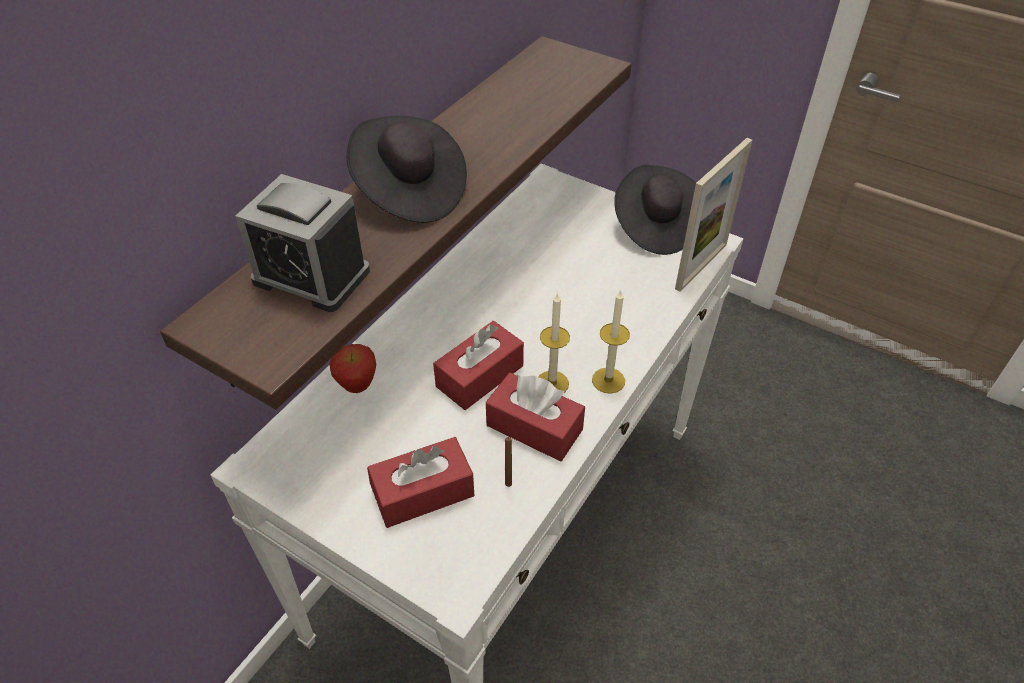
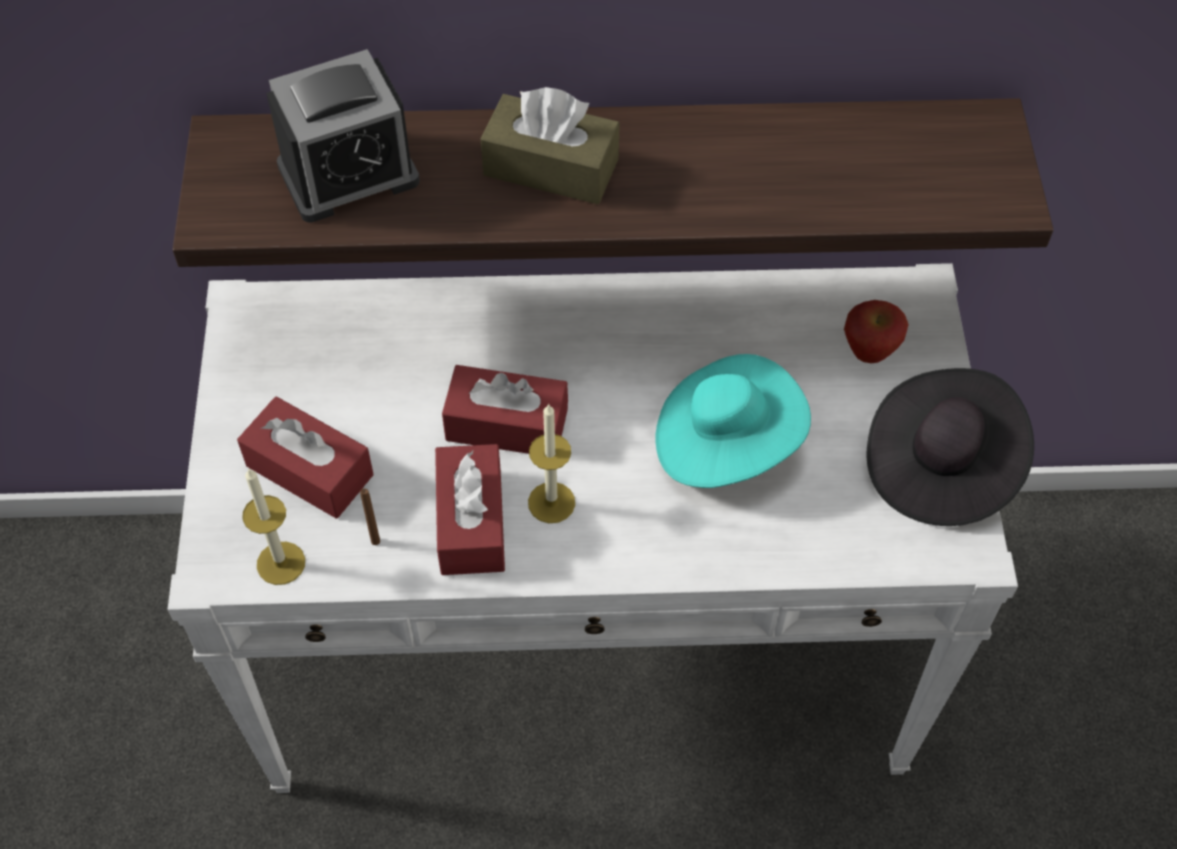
camera: 55 degrees right, 10 degrees up
(311, 276) = (348, 174): alarm clock -> alarm clock turned 105 degrees counterclockwise
(357, 386) = (405, 322): apple -> apple (869, 353)
(409, 192) = (551, 167): black hat -> brown tissue box
(574, 292) = (725, 442): none -> turquoise hat
(608, 380) = (602, 558): candle -> candle (281, 563)
(701, 266) = (905, 561): picture frame -> none

